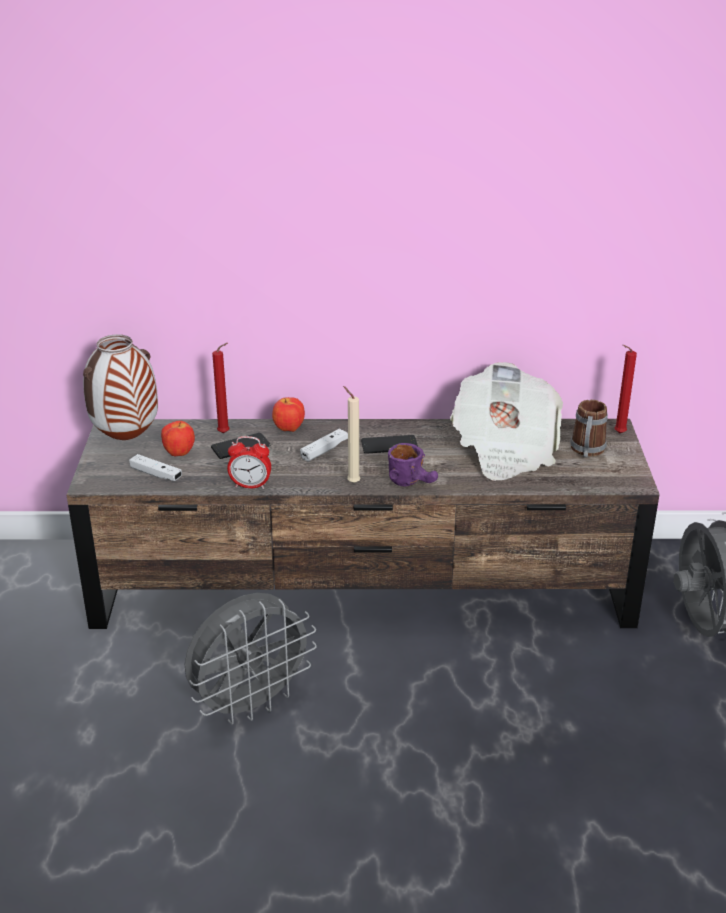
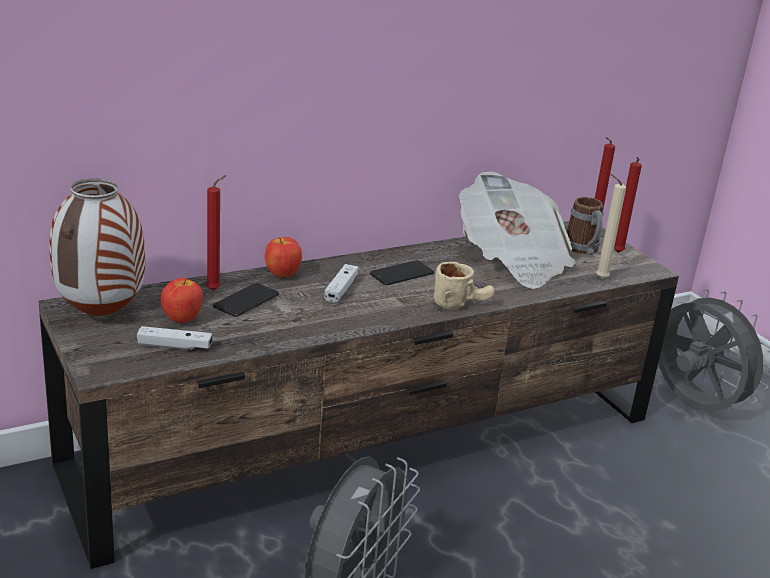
camera: 30 degrees left, 5 degrees down
(250, 485) = (297, 338): alarm clock -> none
(352, 482) = (401, 315): beige candle -> beige candle (599, 278)
(414, 482) = (461, 304): purple mug -> beige mug
(618, 460) = (617, 253): none -> red candle

